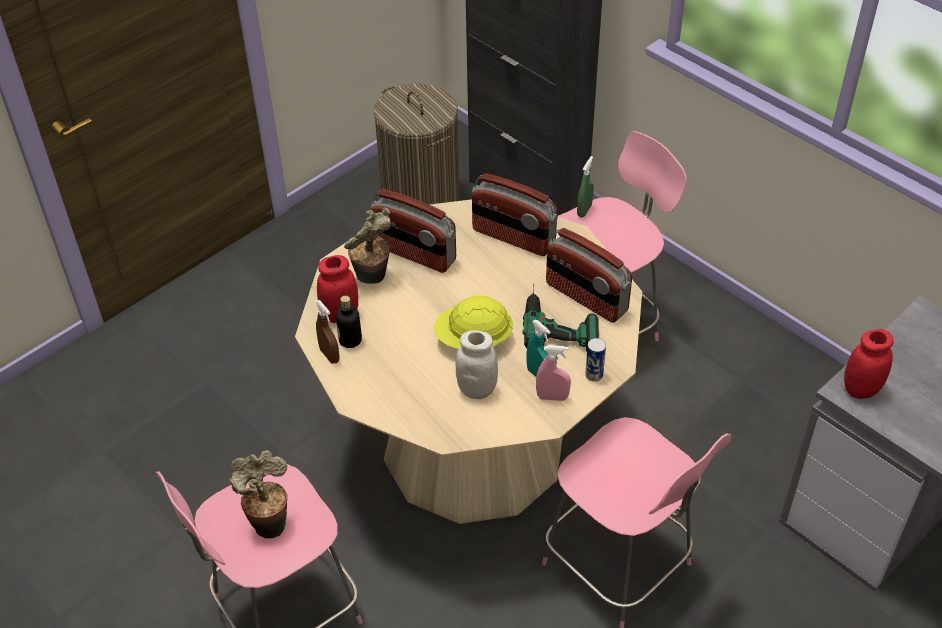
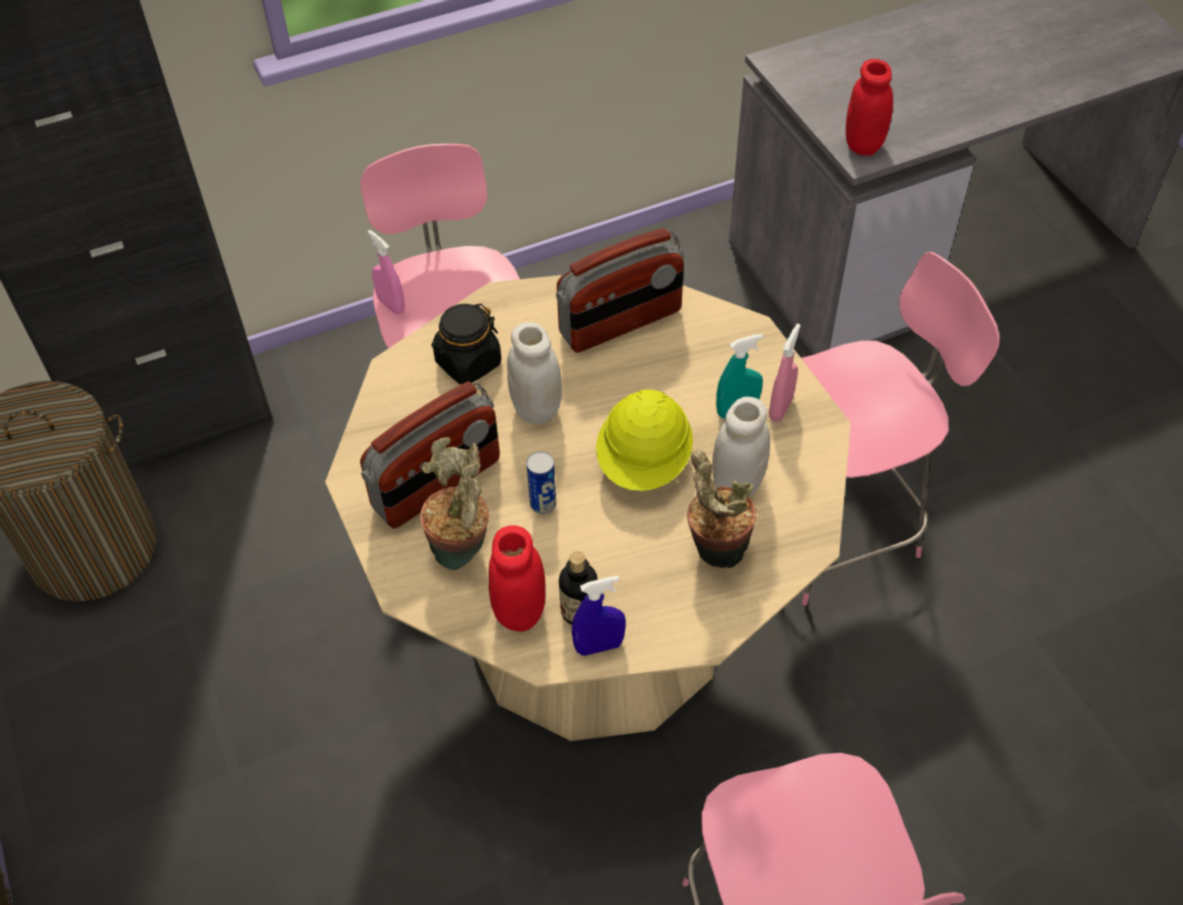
camera: 70 degrees left, 5 degrees up
(268, 522) = (812, 846): potted plant -> potted plant (714, 551)
(329, 355) = (599, 646): brown spray bottle -> blue spray bottle
(492, 278) = (536, 409): none -> white jar
(513, 237) = (468, 363): radio -> black jar
(559, 321) = (650, 361): power drill -> none
(584, 210) = (391, 305): green spray bottle -> pink spray bottle
(594, 375) = (759, 356): can -> can (543, 504)

